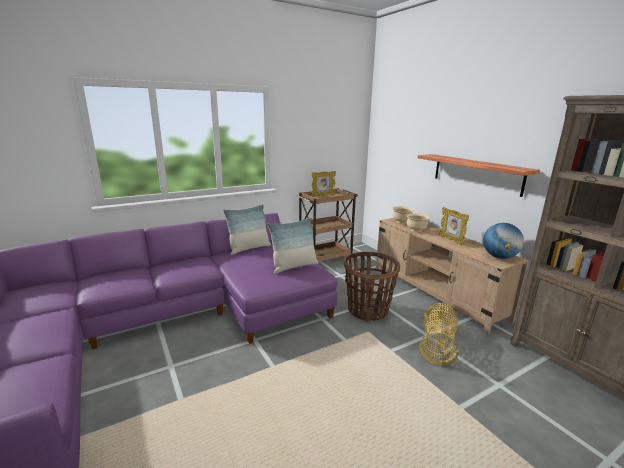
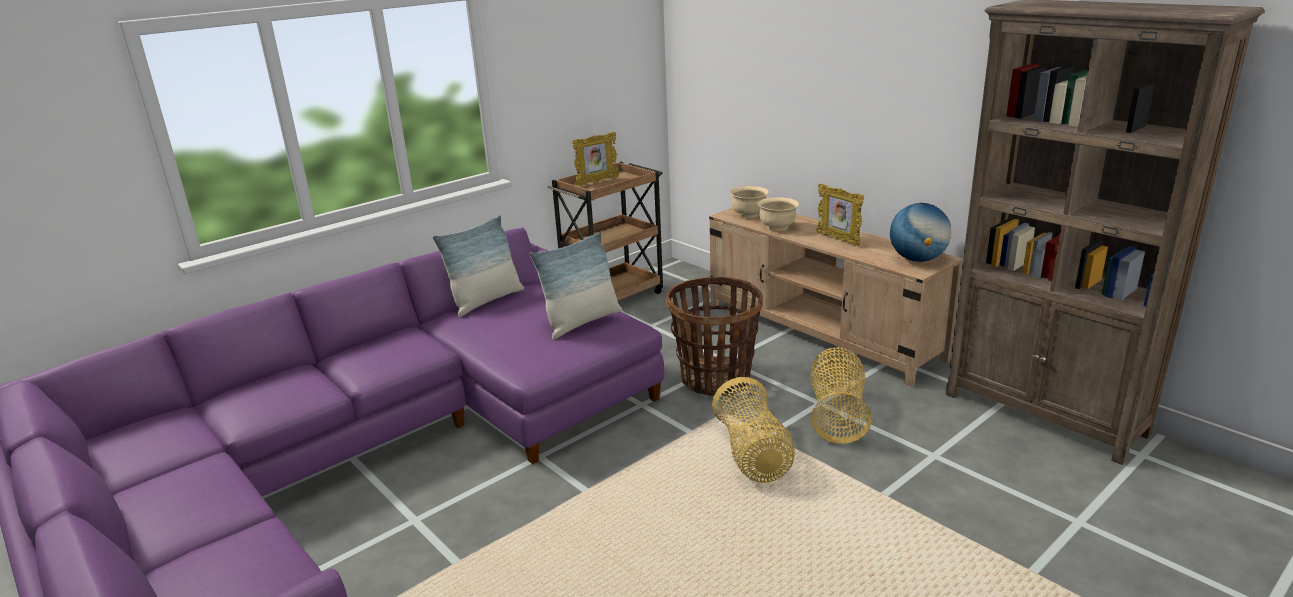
camera: 10 degrees left, 5 degrees up
(379, 362) = (753, 455): none -> basket
(476, 173) = (867, 121): shelf -> none

